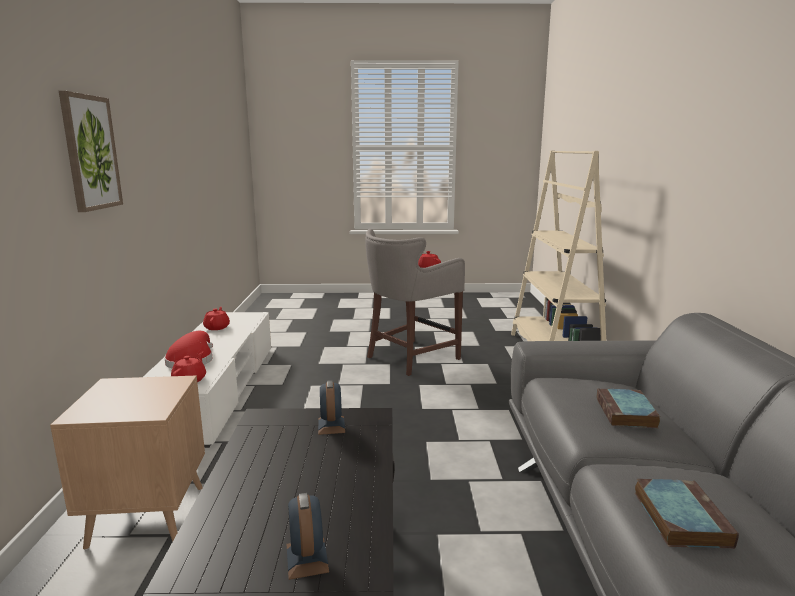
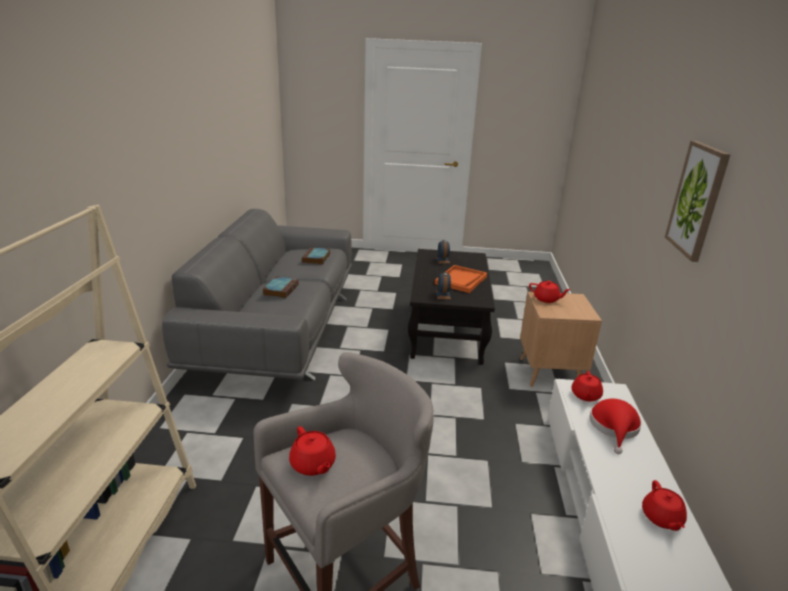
camera: 175 degrees left, 10 degrees up
(146, 405) = (546, 299): none -> red teapot
(280, 470) = (461, 280): none -> orange tray

